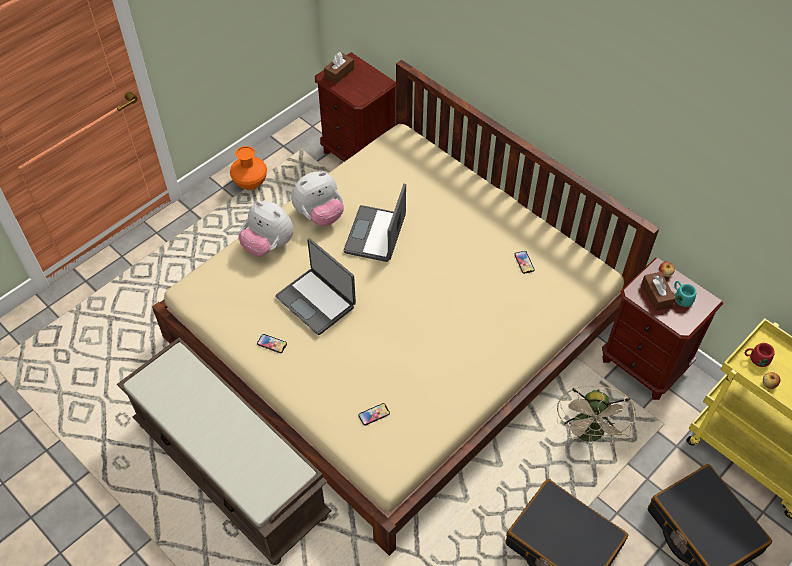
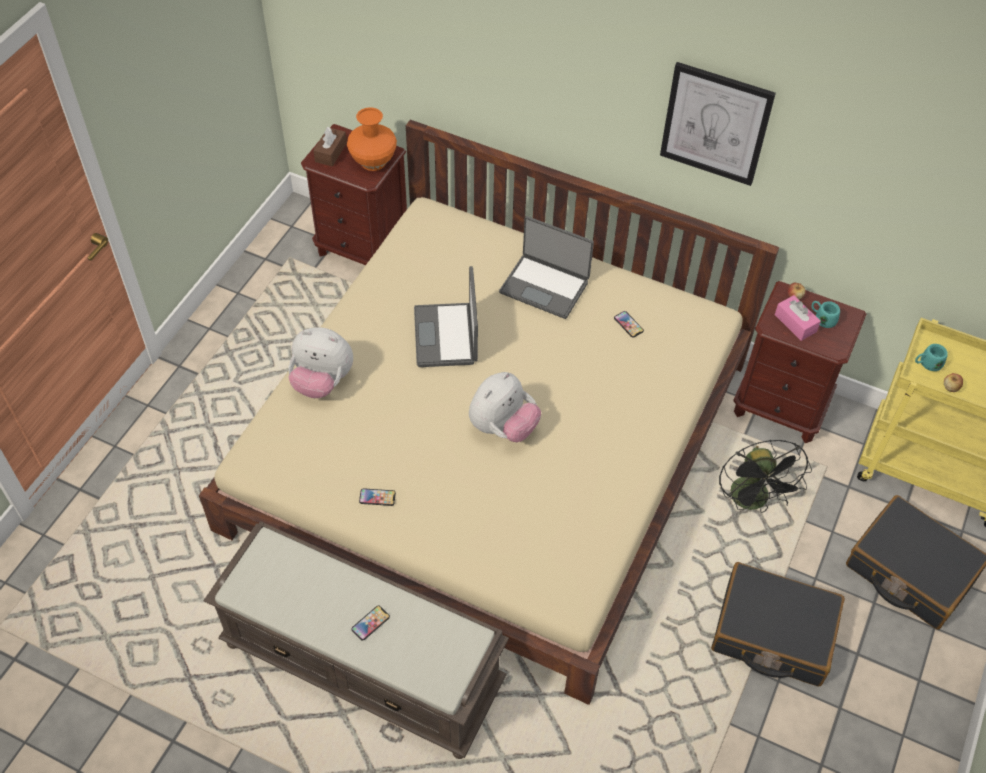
camera: 20 degrees left, 0 degrees up
(251, 183) = (244, 315): orange vase -> orange vase (373, 161)
(317, 301) = (410, 432): laptop -> laptop (545, 286)
(319, 215) = (369, 330): plush toy -> plush toy (503, 427)
(374, 414) = (532, 545): phone -> phone (370, 623)
(589, 435) = (753, 502): beige fan -> black fan
(619, 111) = (715, 124): none -> picture
(656, 295) = (795, 323): brown tissue box -> pink tissue box
(755, 359) = (927, 364): red mug -> turquoise mug

